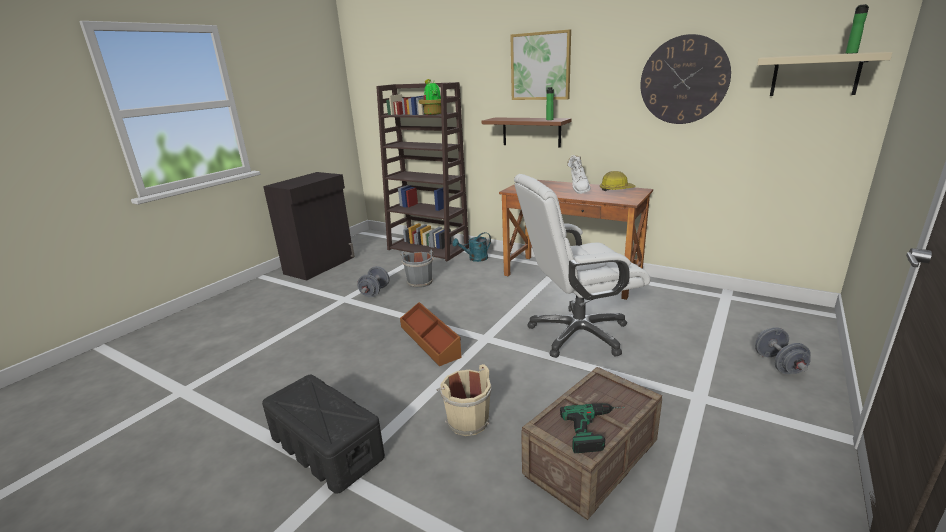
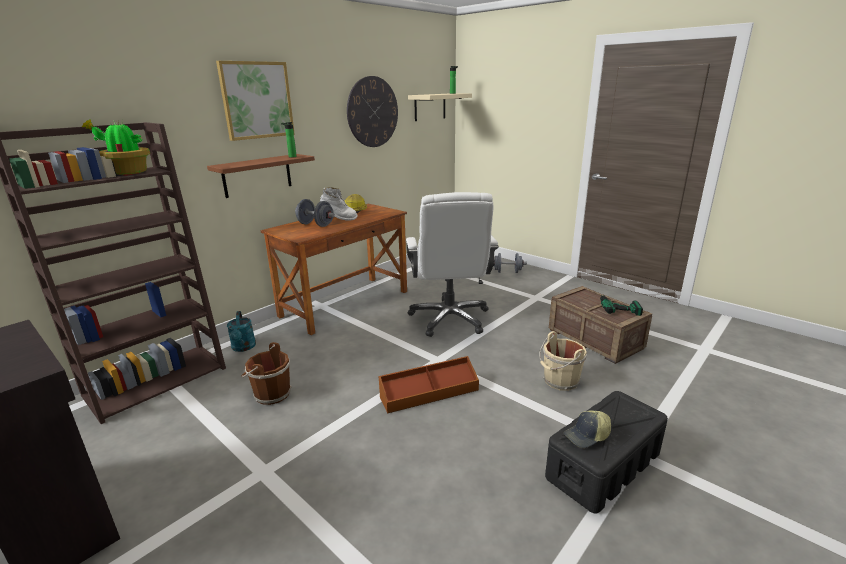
camera: 80 degrees left, 0 degrees up
(306, 393) = (587, 436): none -> cap
(375, 292) = (266, 437): grey dumbbell -> grey dumbbell (315, 225)
(419, 282) = (270, 394): grey bucket -> brown bucket

